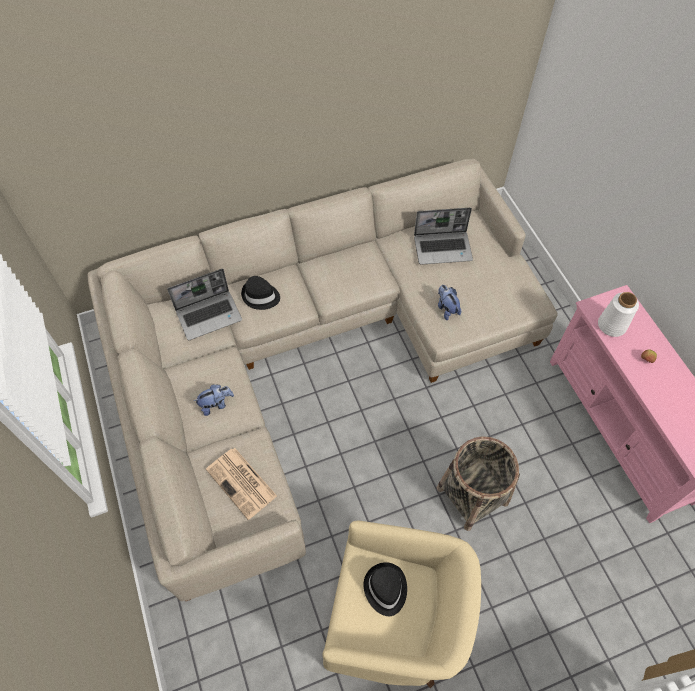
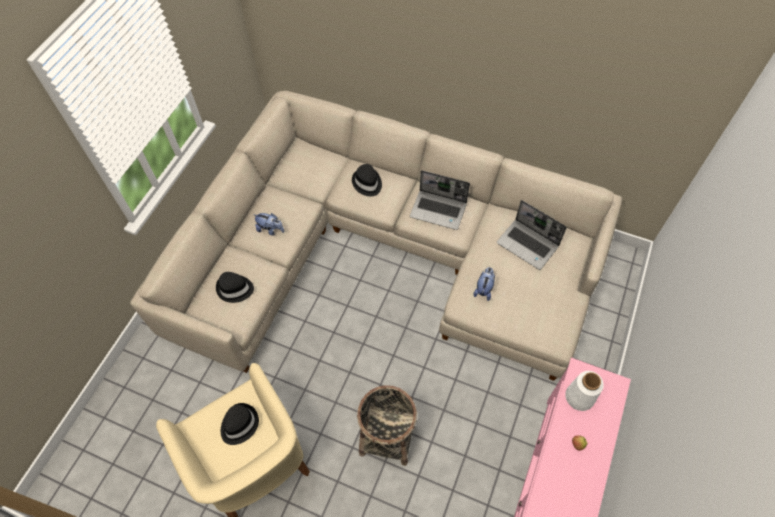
camera: 45 degrees right, 0 degrees up
(209, 315) = (324, 171): laptop -> laptop (439, 210)
(242, 483) = (235, 289): newspaper -> black hat

